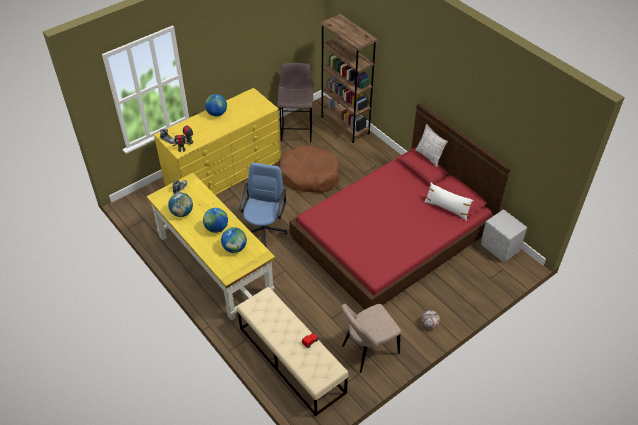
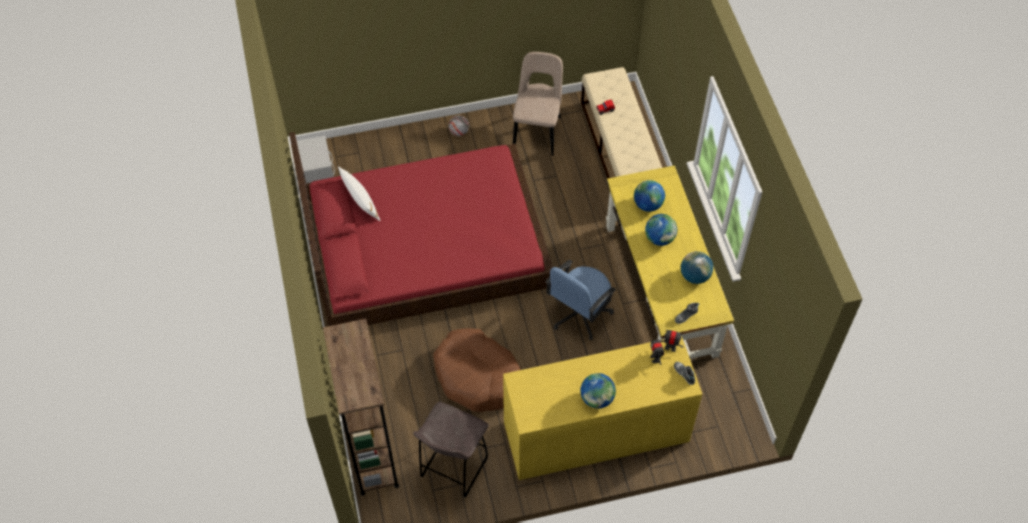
camera: 155 degrees left, 10 degrees up
(367, 351) = (538, 131): beige chair -> beige chair turned 75 degrees counterclockwise
(429, 157) = (331, 263): pillow -> none

